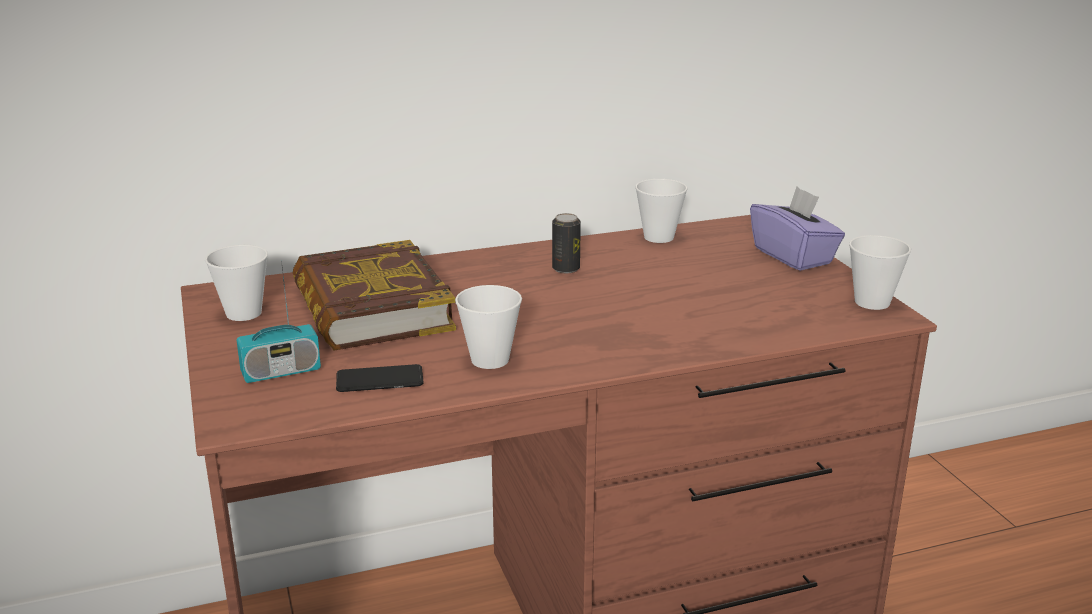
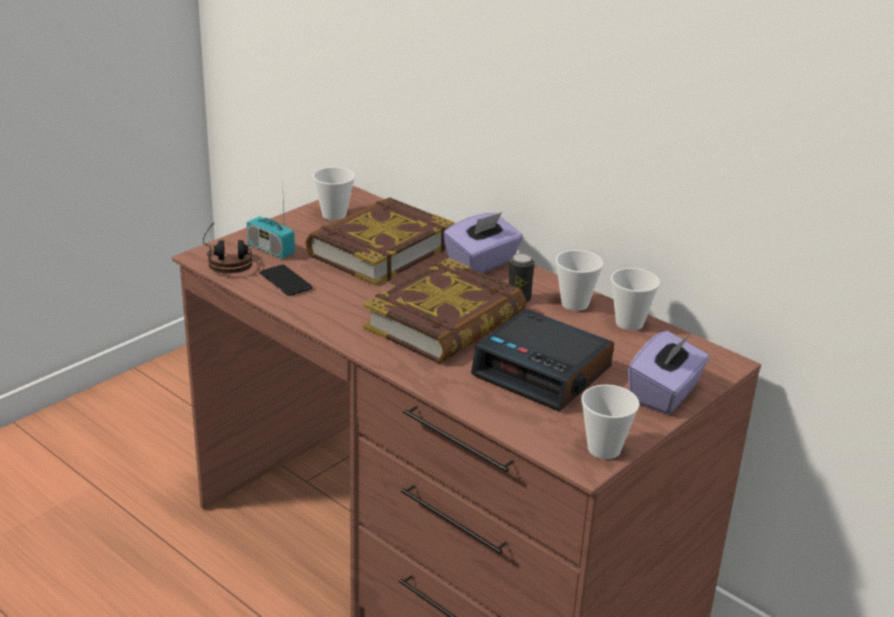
camera: 60 degrees right, 5 degrees up
(267, 406) = (228, 259): none -> headphones
(470, 266) = (482, 263): none -> purple tissue box
(490, 360) = (343, 308): cup -> cup (575, 304)
(578, 313) = (446, 322): none -> book
(719, 293) = (543, 372): none -> alarm clock

